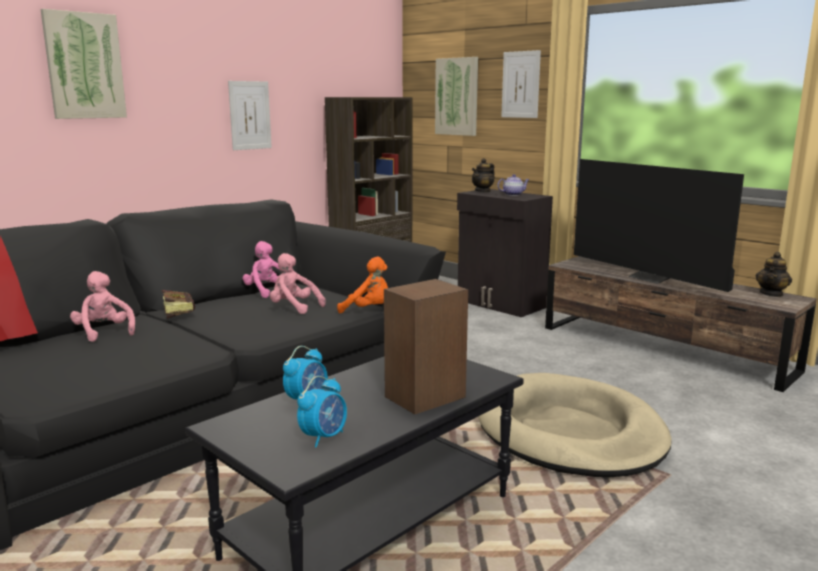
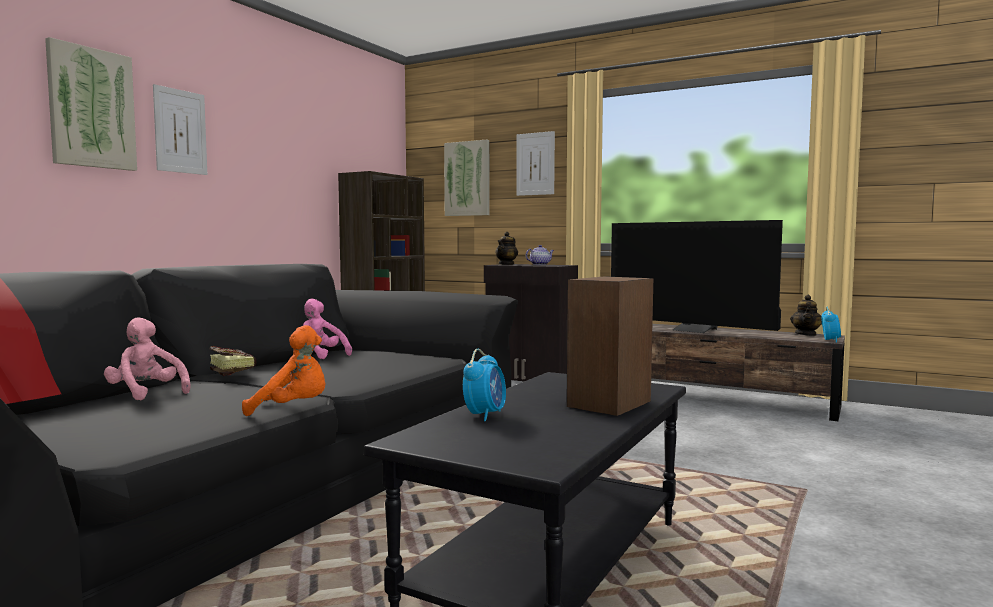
camera: 15 degrees left, 10 degrees down
(250, 115) = (265, 184): picture -> picture (180, 131)
(294, 308) = (363, 364): pink plush toy -> none
(324, 437) = (543, 438): alarm clock -> alarm clock (830, 340)
(368, 310) = (450, 361): orange plush toy -> orange plush toy (293, 409)
(569, 432) = (684, 467): beige dog bed -> none

